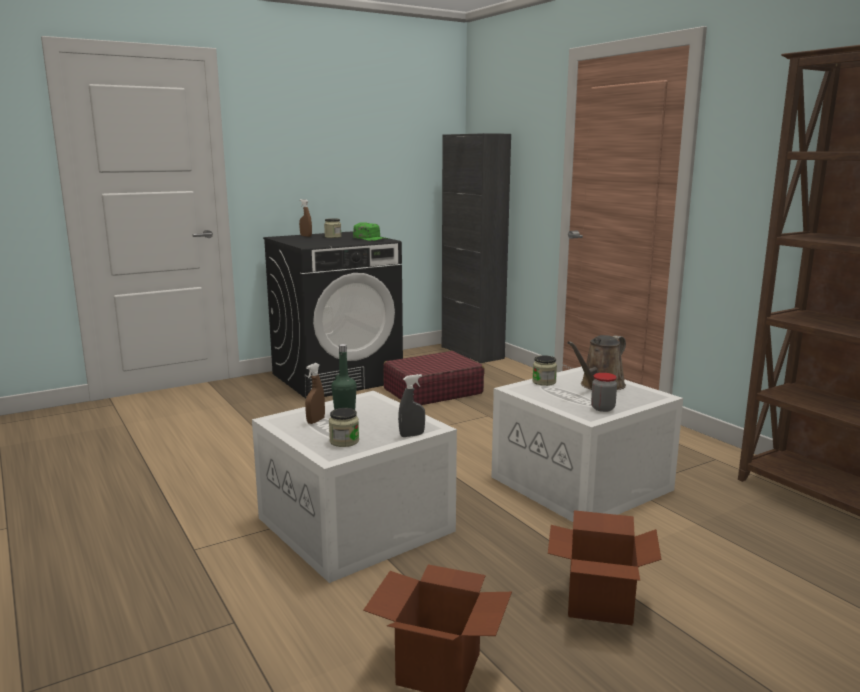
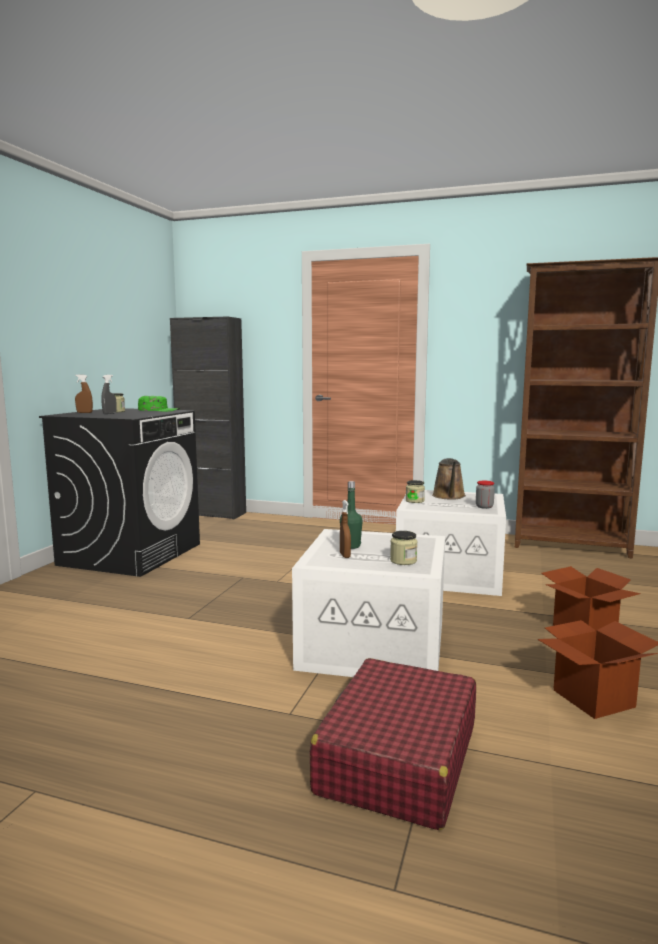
camera: 40 degrees left, 5 degrees down
(412, 435) = (432, 546): grey spray bottle -> grey spray bottle (109, 413)
(432, 391) = (238, 545): red suitcase -> red suitcase (397, 759)

